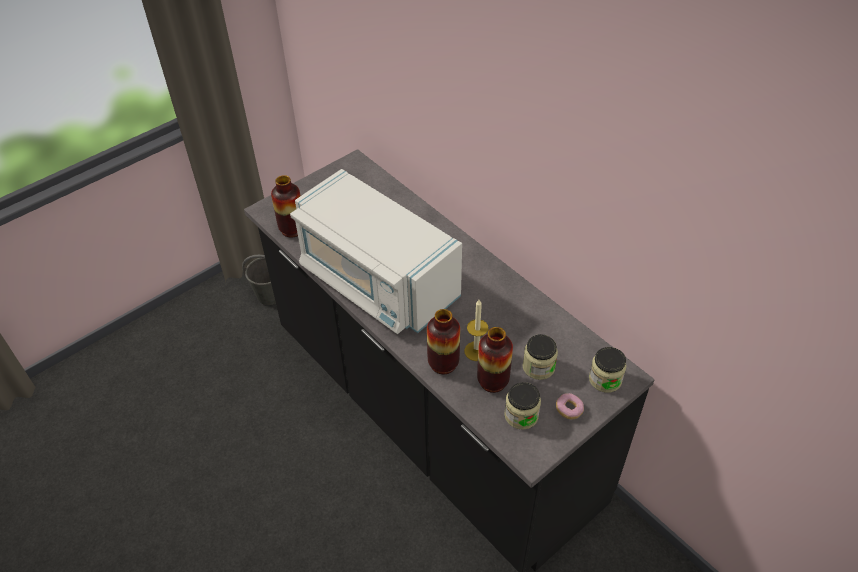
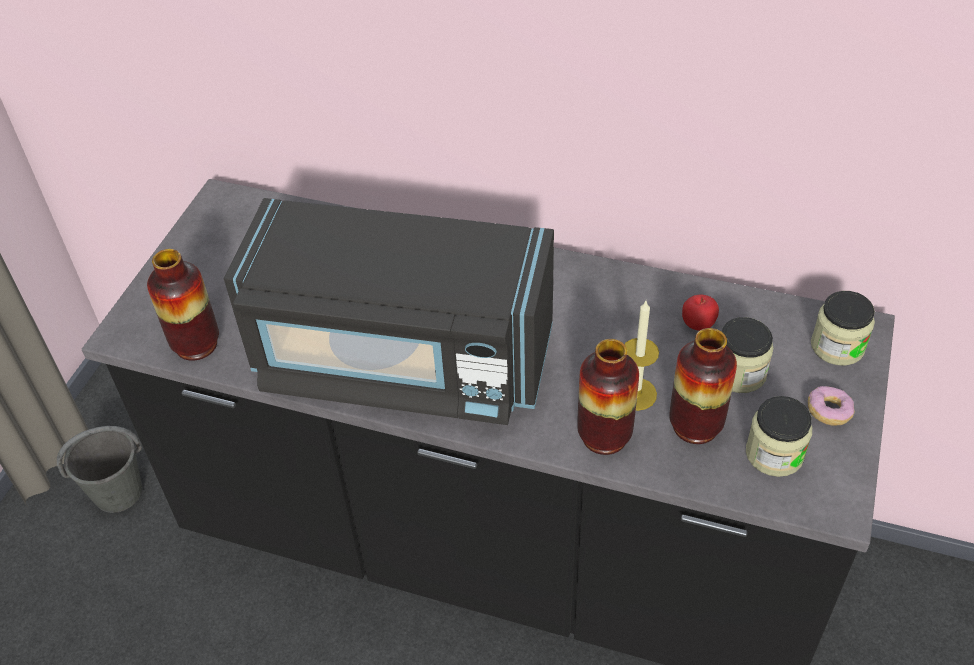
camera: 30 degrees left, 0 degrees up
(377, 281) = (402, 361): white microwave -> black microwave
(538, 332) = (697, 325): none -> apple

